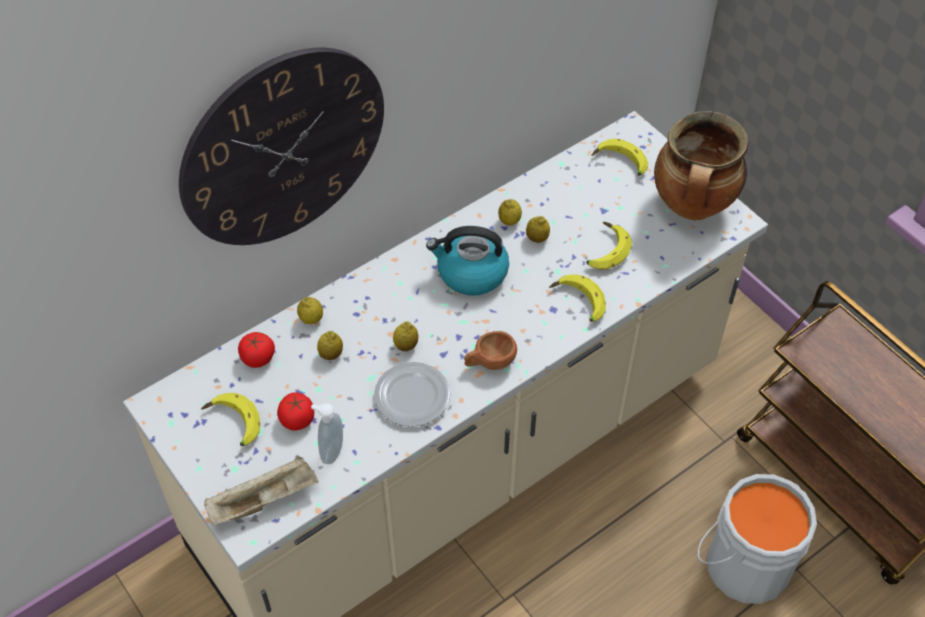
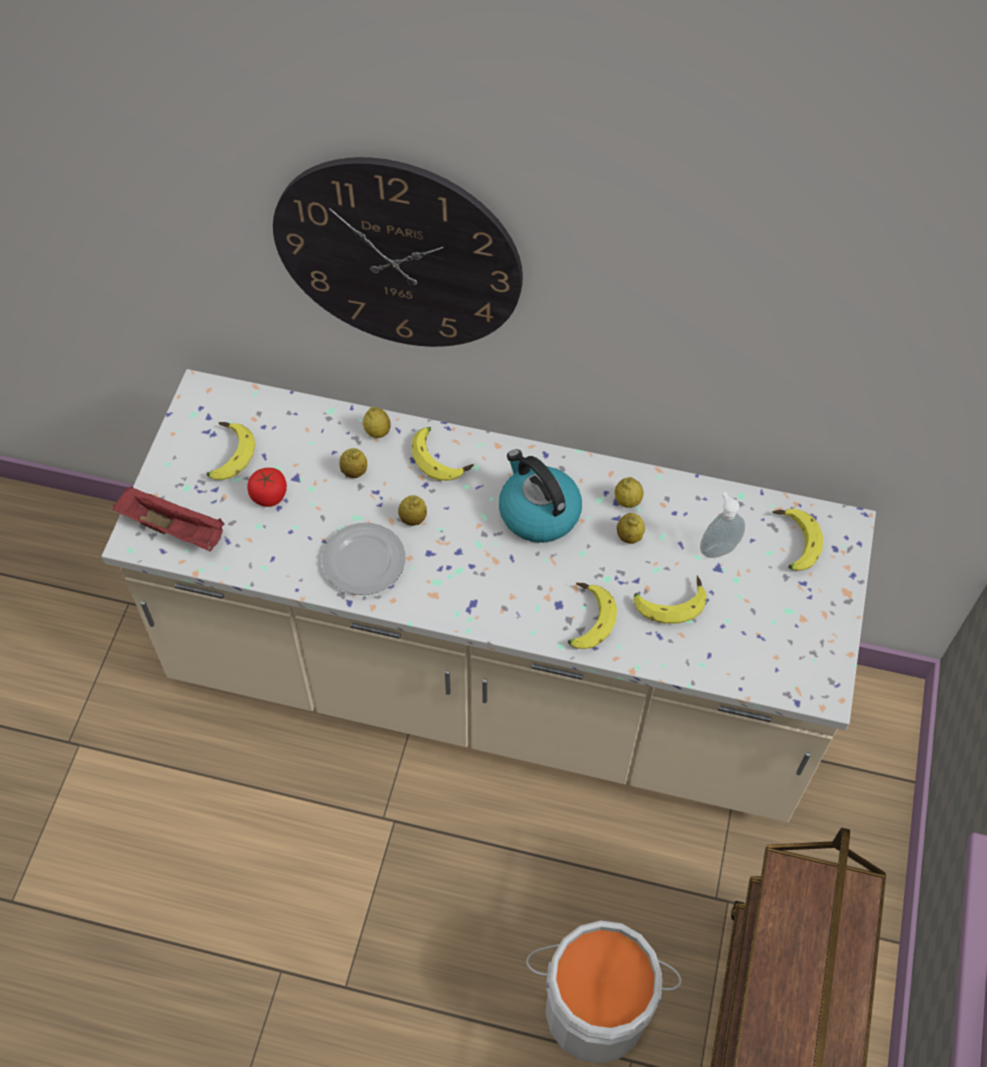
camera: 50 degrees right, 5 degrees up
(258, 358) = (305, 425): tomato -> none
(264, 499) = (175, 529): beige tray -> red tray
(330, 451) = (259, 541): soap dispenser -> soap dispenser (717, 548)
(371, 296) = (441, 457): none -> banana
(489, 362) = (452, 594): brown cup -> none
(693, 207) = (801, 642): cooking pot -> none

